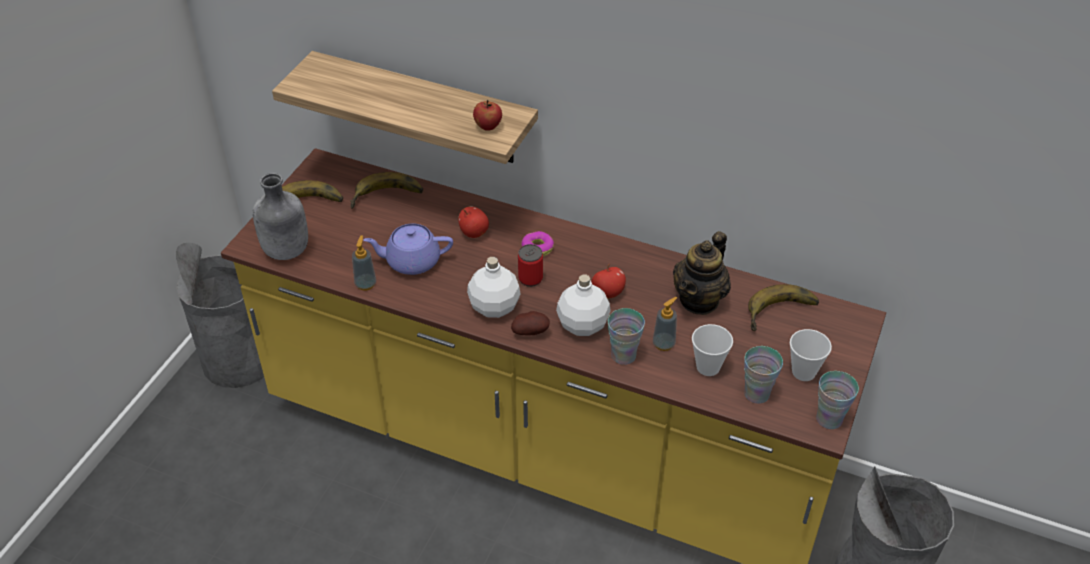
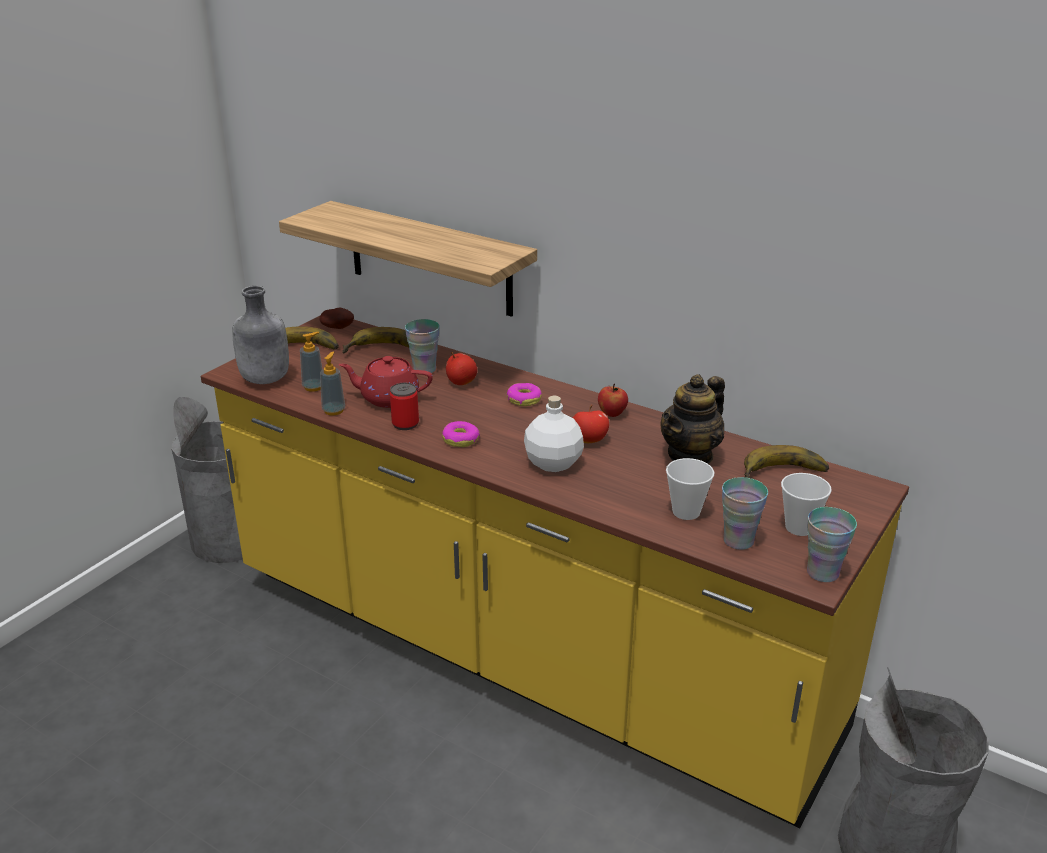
camera: 10 degrees right, 15 degrees down
(411, 261) = (388, 398): purple teapot -> red teapot
(488, 126) = (480, 255): apple -> apple (612, 413)
(493, 306) = (461, 440): white bottle -> donut
(530, 279) = (508, 422): can -> can (405, 424)
(530, 331) = (494, 463): potato -> potato (339, 328)
(623, 355) = (591, 492): cup -> cup (424, 369)
(663, 344) = (640, 487): soap dispenser -> soap dispenser (313, 387)

